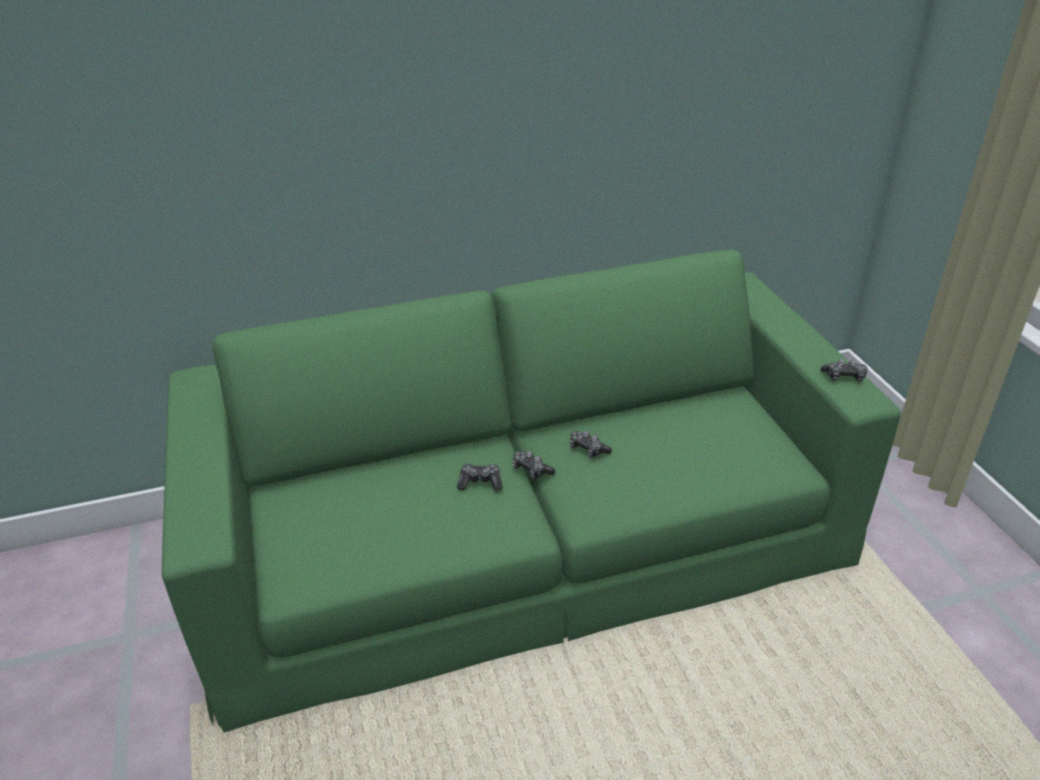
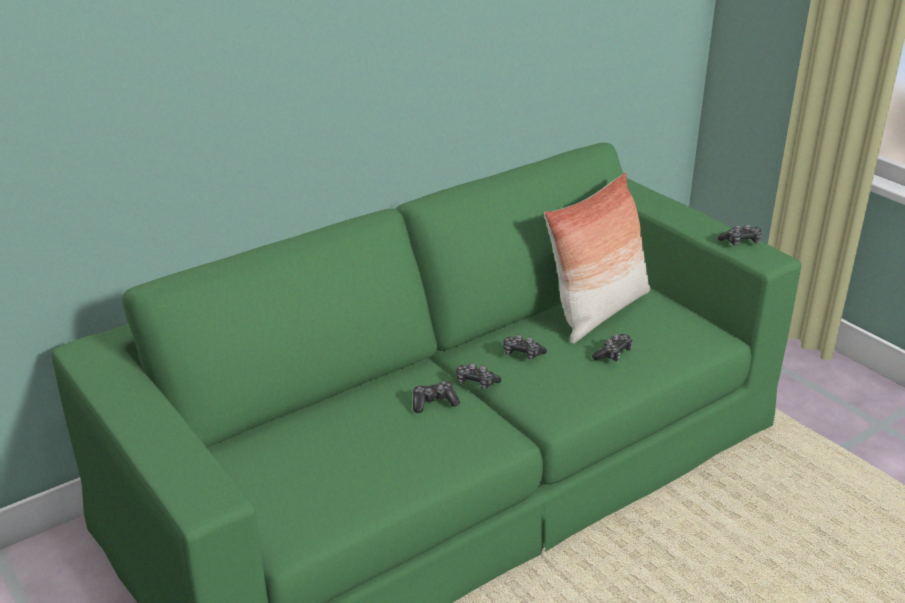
camera: 20 degrees left, 5 degrees down
(676, 468) = (613, 354): none -> game controller
(685, 419) = (598, 311): none -> pillow

